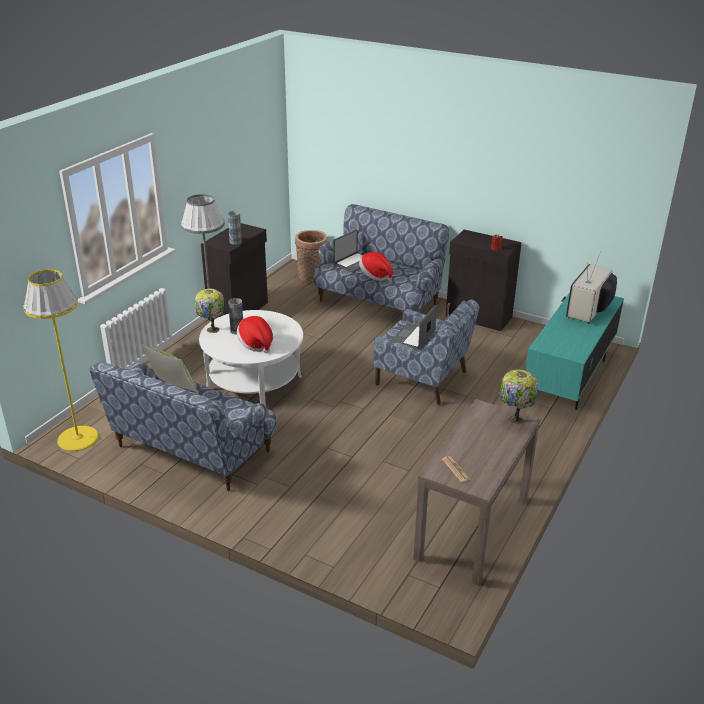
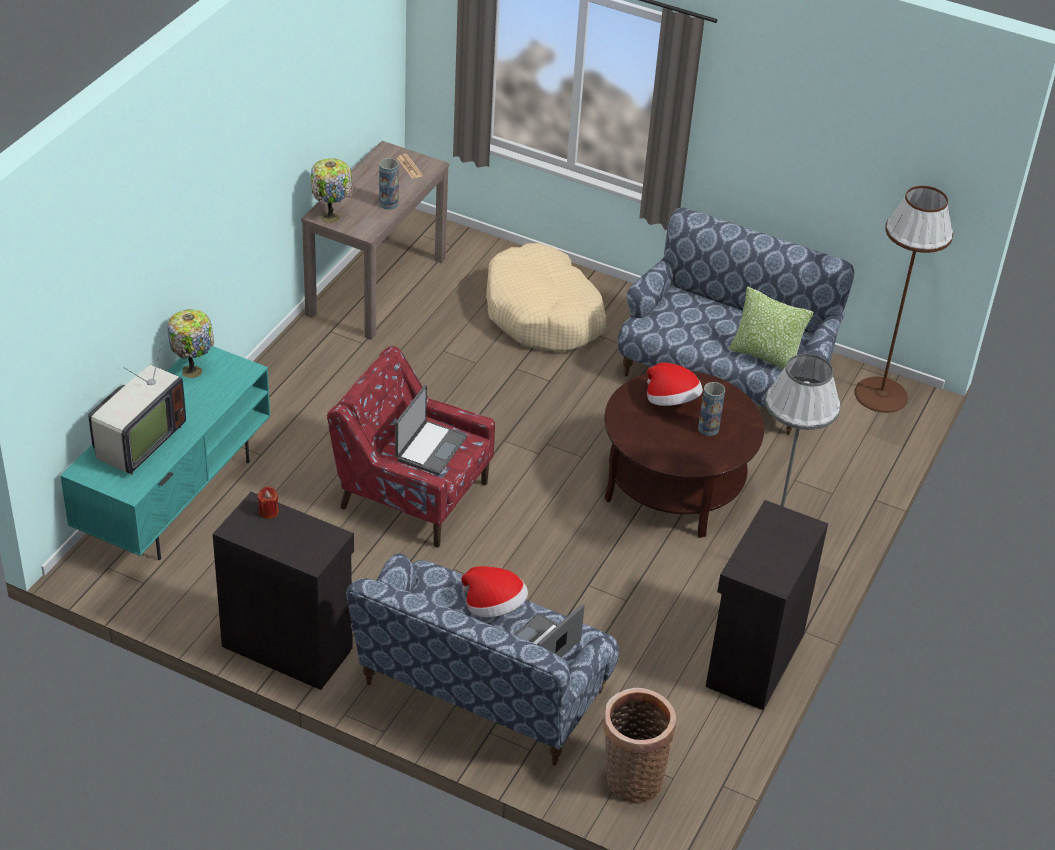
camera: 175 degrees right, 10 degrees up
(78, 438) = (880, 394): yellow floor lamp -> brown floor lamp
(212, 330) = (748, 430): table lamp -> table lamp (193, 370)
(235, 242) = (765, 529): vase -> vase (388, 204)
(254, 383) = (675, 486): white coffee table -> brown coffee table
(325, 502) = (543, 314): none -> beige dog bed
(422, 379) = (412, 494): blue armchair -> red armchair

